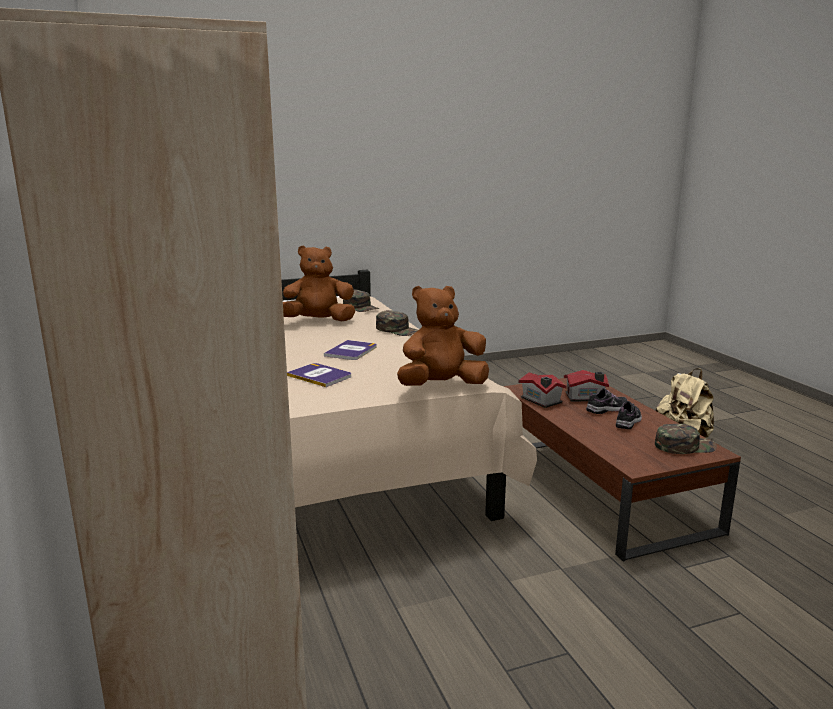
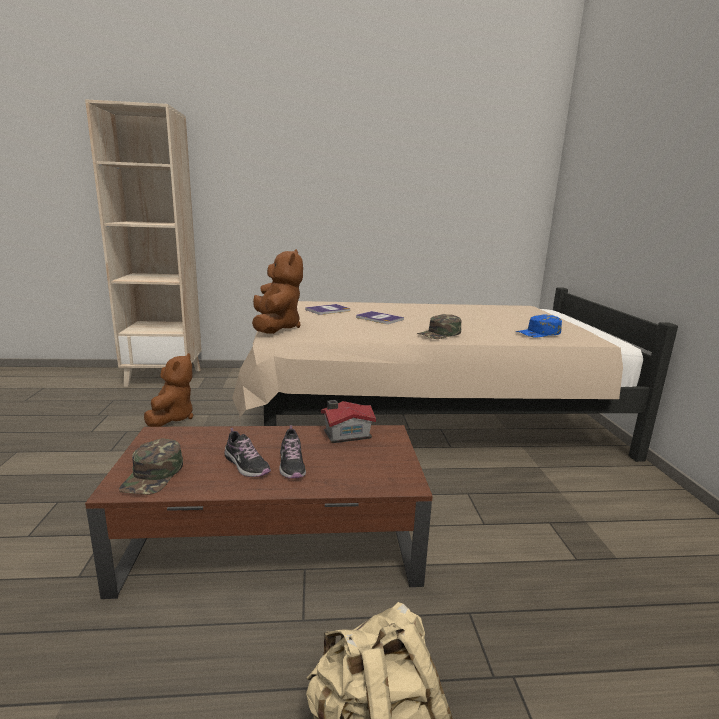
camera: 105 degrees right, 0 degrees up
(318, 321) = (477, 319): brown plush toy -> brown plush toy (172, 418)
(361, 307) = (538, 333): green cap -> blue cap
(586, 397) = (339, 463): toy house -> none

